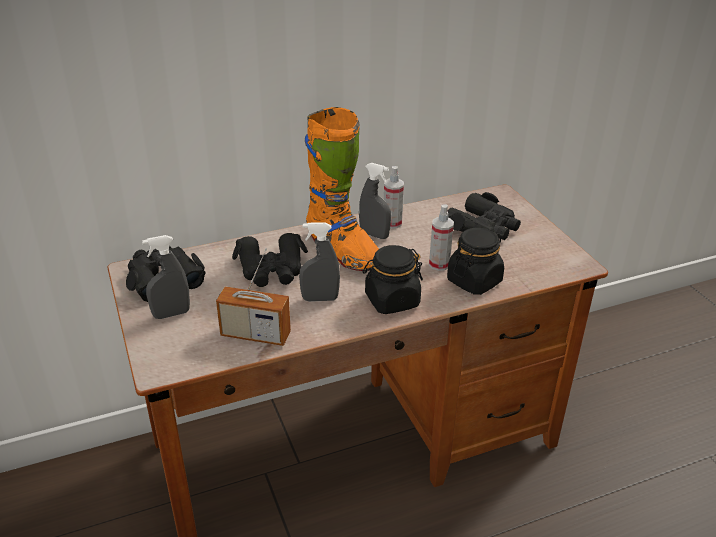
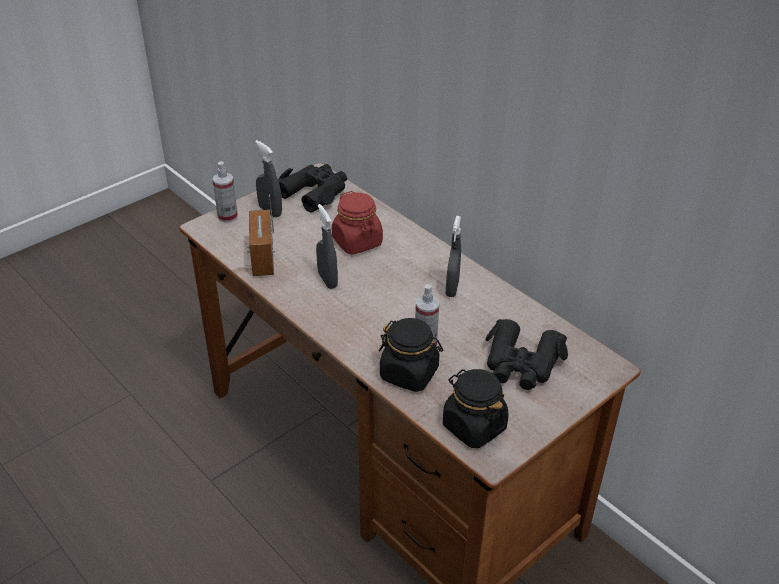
camera: 70 degrees right, 5 degrees up
(271, 269) = (357, 242): black binoculars -> red jar
(343, 252) = (409, 276): orange boot -> none
(391, 300) = (346, 323): black jar -> black jar (473, 426)
(392, 223) = (482, 295): spray bottle -> spray bottle (227, 216)

